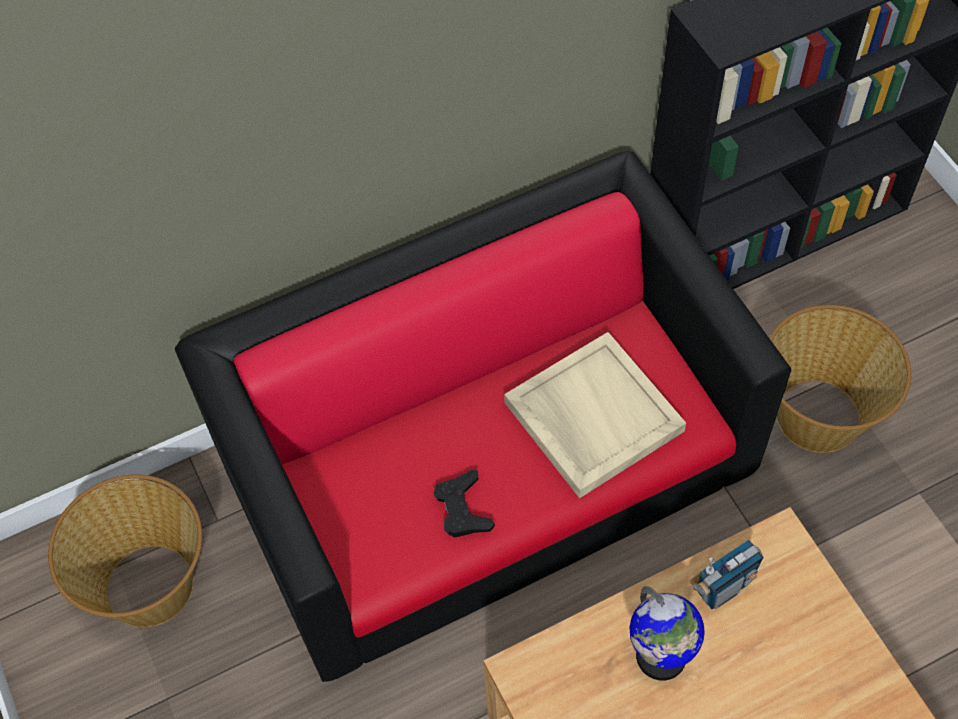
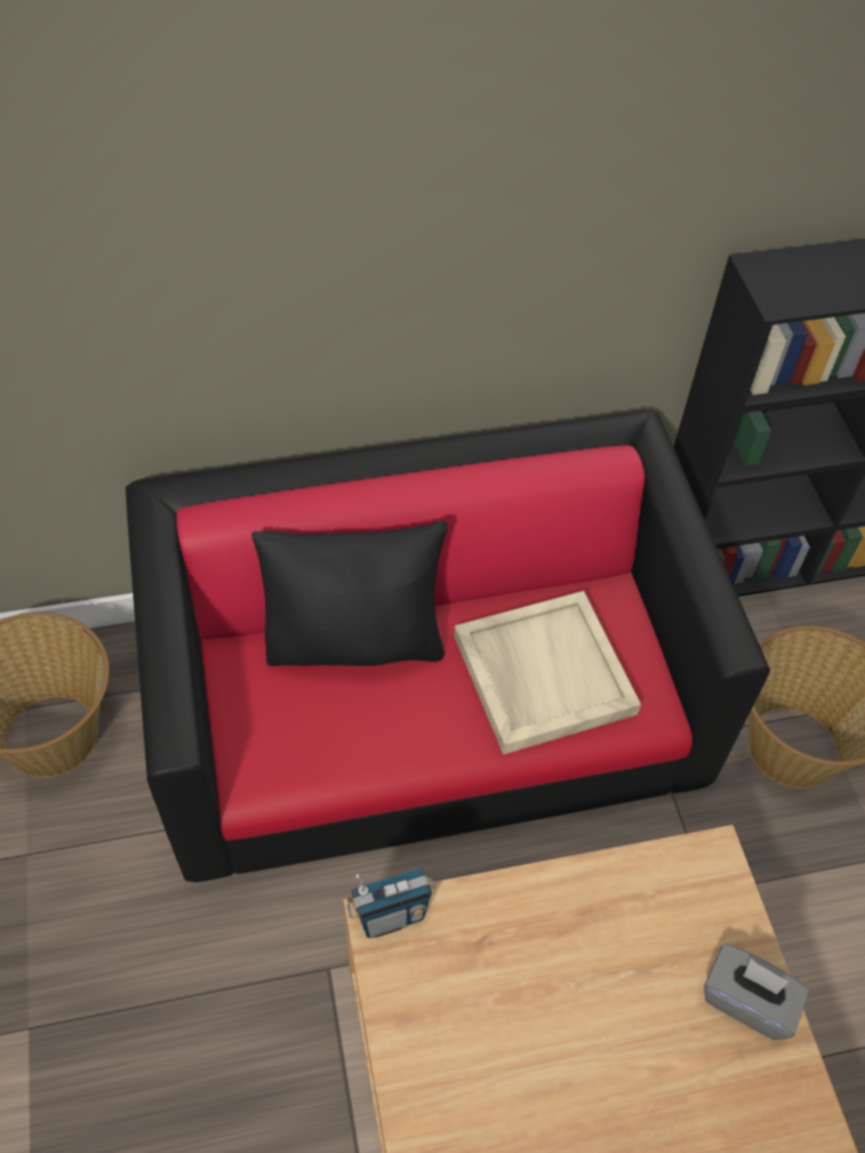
camera: 10 degrees right, 5 degrees down
(419, 430) = (356, 641): none -> black pillow
(463, 508) = (375, 732): black game controller -> none
(660, 657) = (540, 950): globe -> none
(722, 587) = (632, 892): radio -> radio (391, 916)
(838, 649) = (747, 1000): none -> grey tissue box

